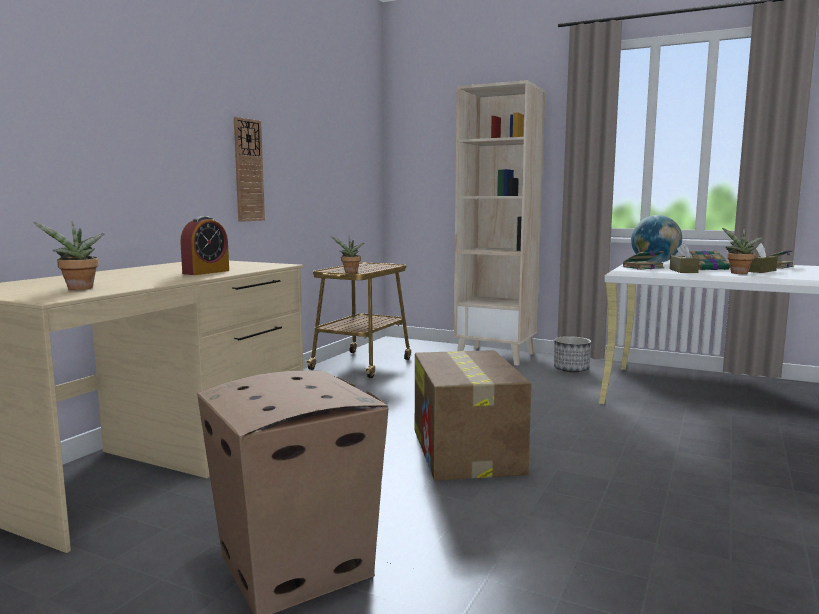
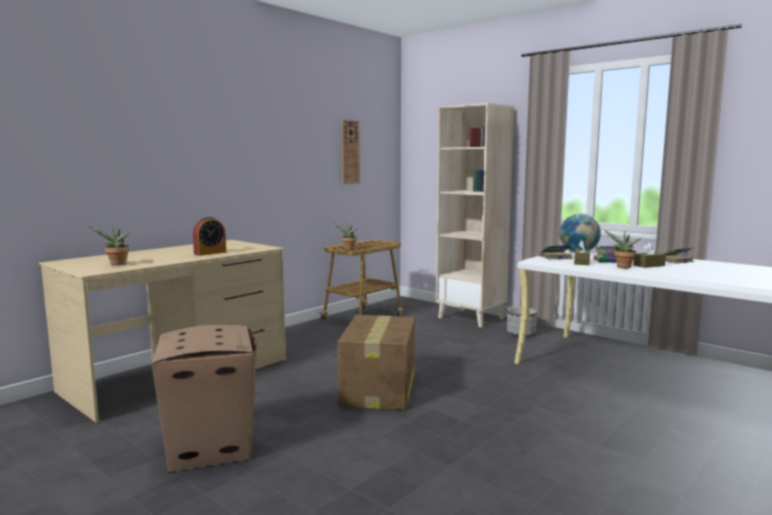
camera: 15 degrees right, 0 degrees up
(248, 170) = (271, 176): wall clock -> wall clock (350, 152)

